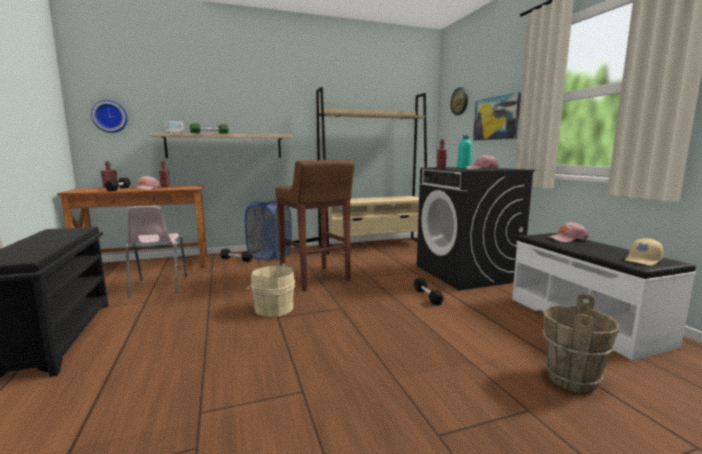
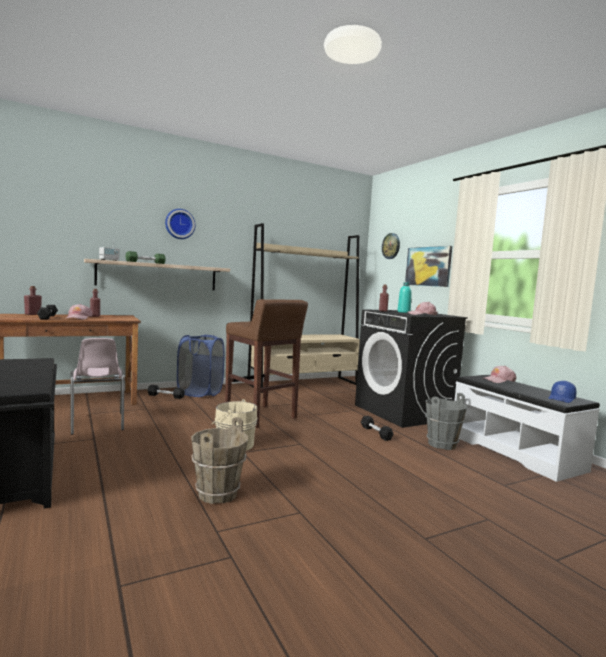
camera: 10 degrees left, 5 degrees down
(110, 116) = (39, 238): wall clock -> wall clock (179, 224)
(497, 310) = (441, 444): none -> grey bucket
(570, 379) = (514, 496): brown bucket -> brown bucket (217, 494)
(643, 261) = (562, 399): beige cap -> blue cap

